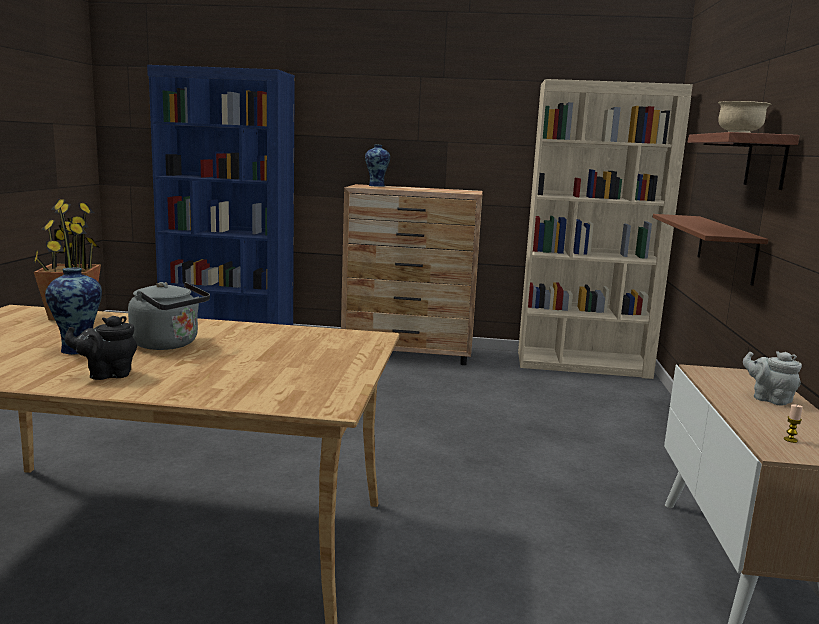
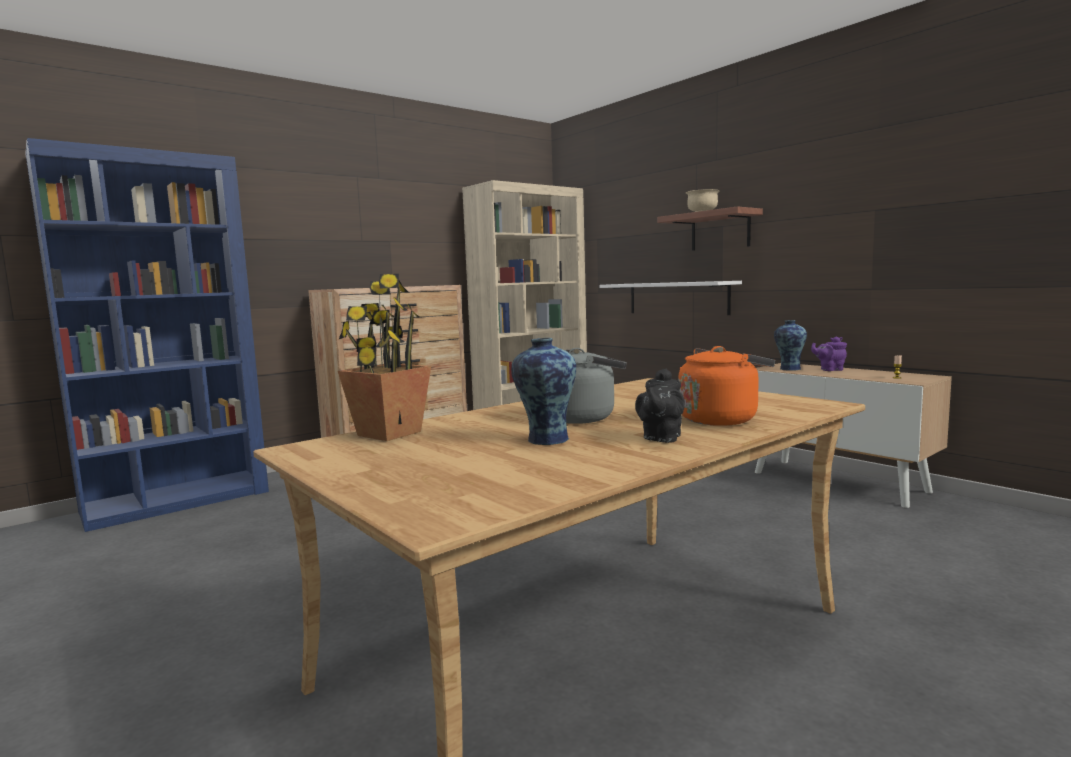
camera: 45 degrees left, 5 degrees down
(204, 380) = (721, 419): none -> orange kettle
(376, 186) = (341, 288): vase -> vase (789, 369)
(726, 247) = (677, 298): brown shelf -> white shelf
(769, 399) = (829, 370): grey teapot -> purple teapot

